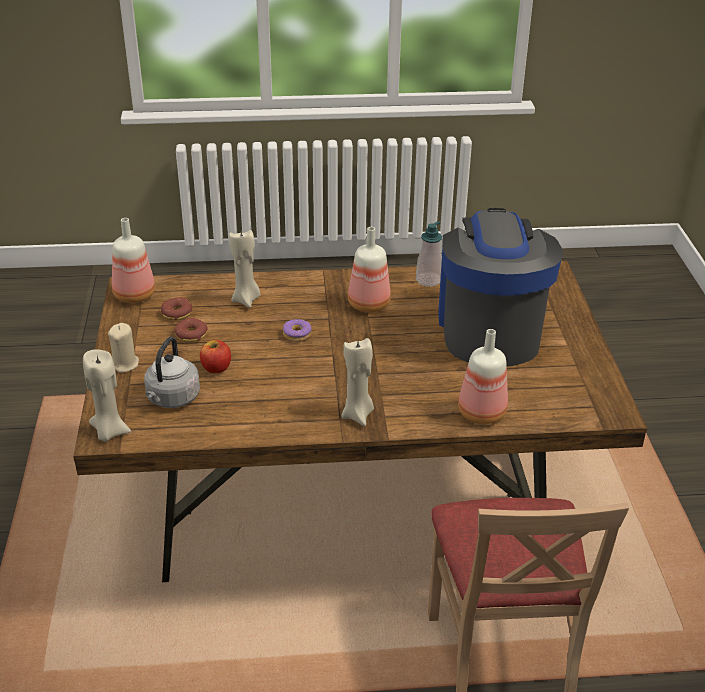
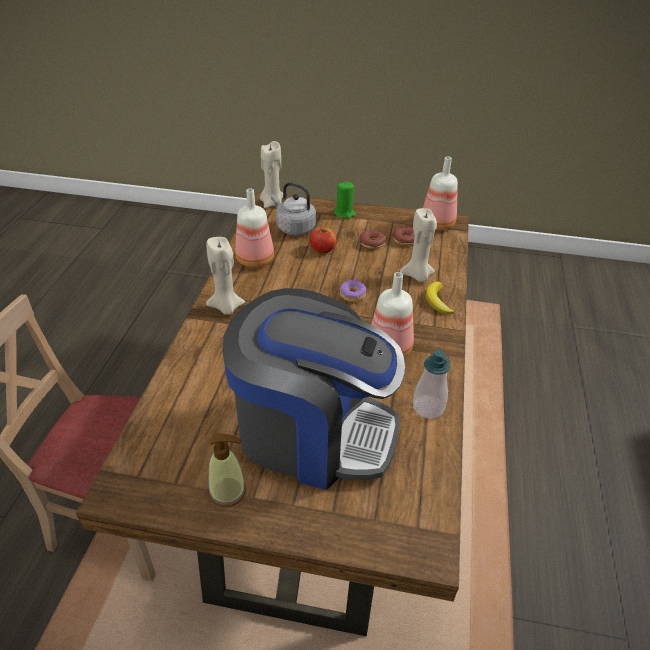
camera: 105 degrees right, 5 degrees up
(125, 364) = (344, 213): beige candle -> green candle
(285, 285) = (437, 301): none -> banana
(480, 413) = (183, 381): bottle -> bottle (255, 259)
(572, 357) = (228, 491): none -> soap dispenser

